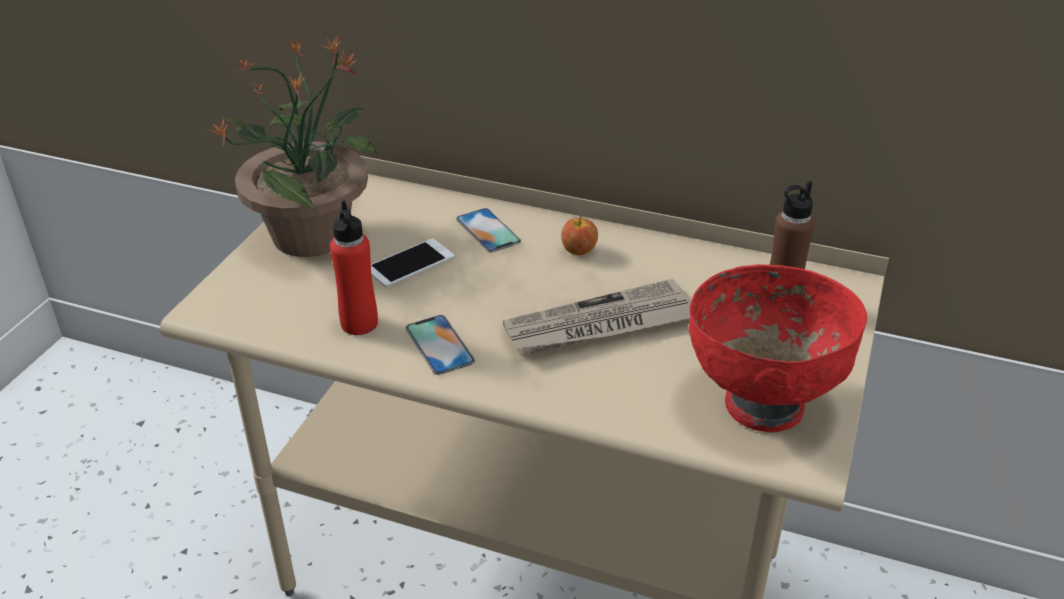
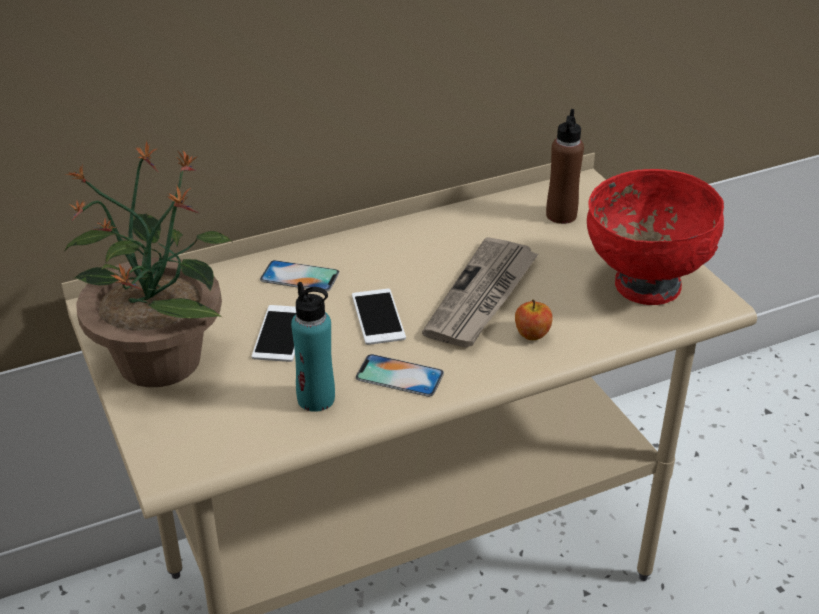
camera: 45 degrees left, 0 degrees up
(359, 323) = (316, 399): red bottle -> turquoise bottle
(494, 292) = (378, 317): none -> phone
(579, 250) = (388, 254): apple -> apple (532, 334)

